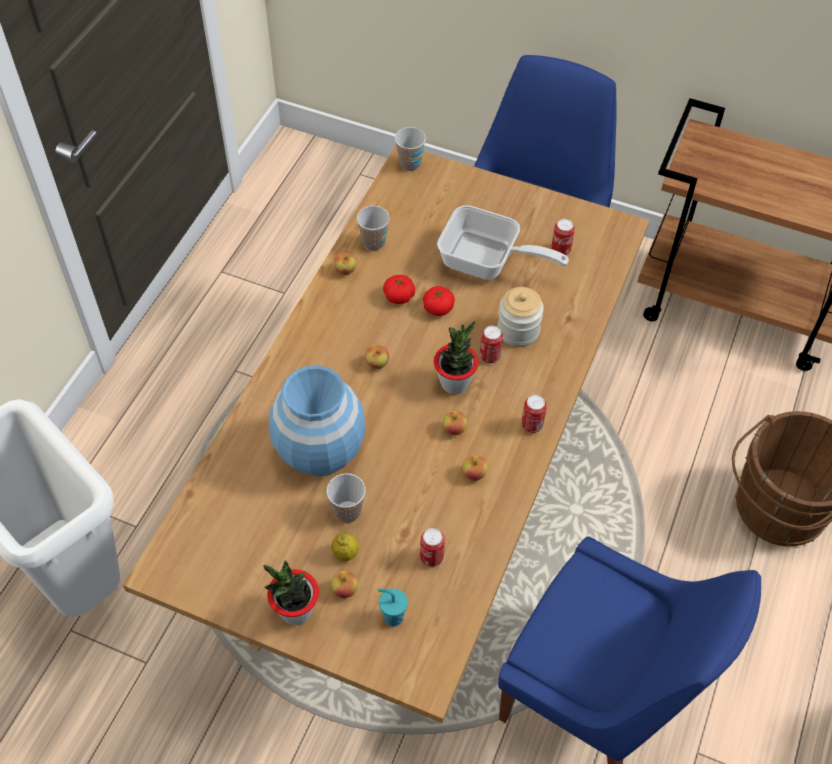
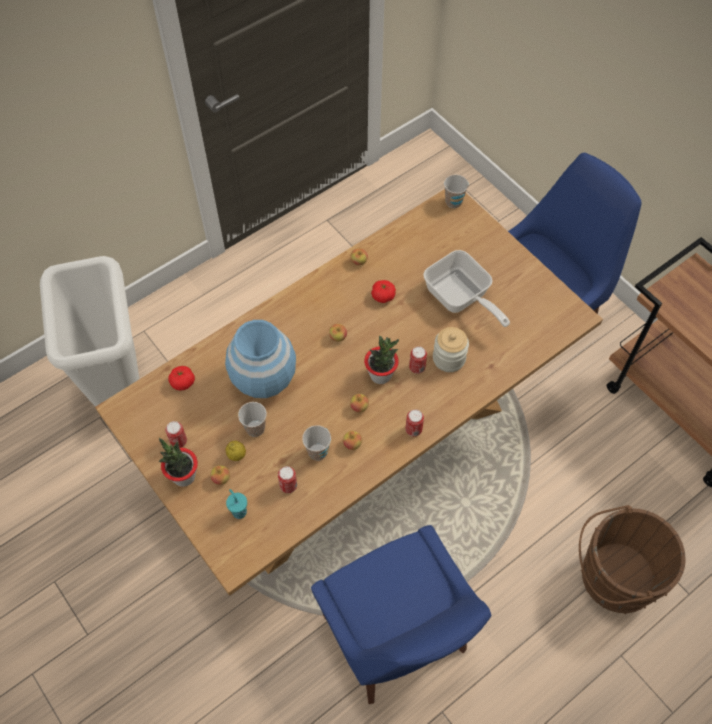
camera: 30 degrees right, 5 degrees up
(373, 243) = (390, 250): cup -> cup (317, 452)
(438, 308) = (404, 317): tomato -> tomato (183, 382)
(560, 250) = (519, 313): can -> can (178, 441)

